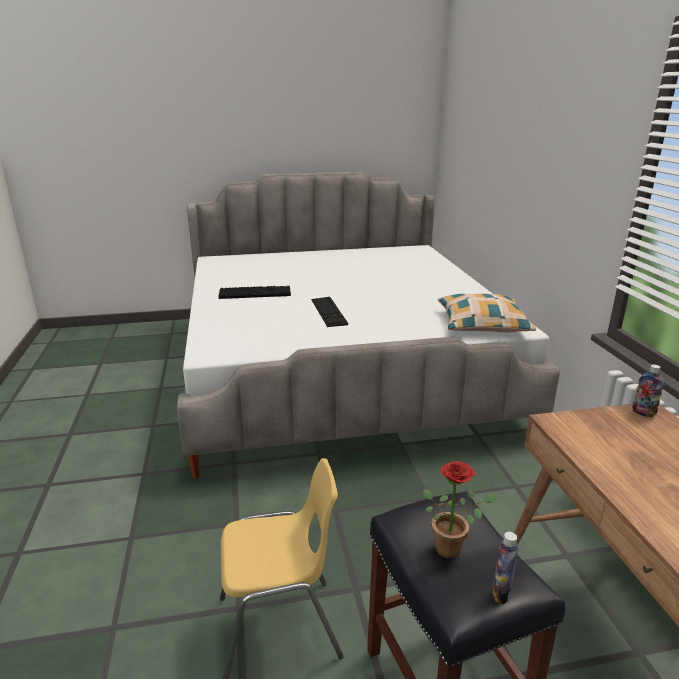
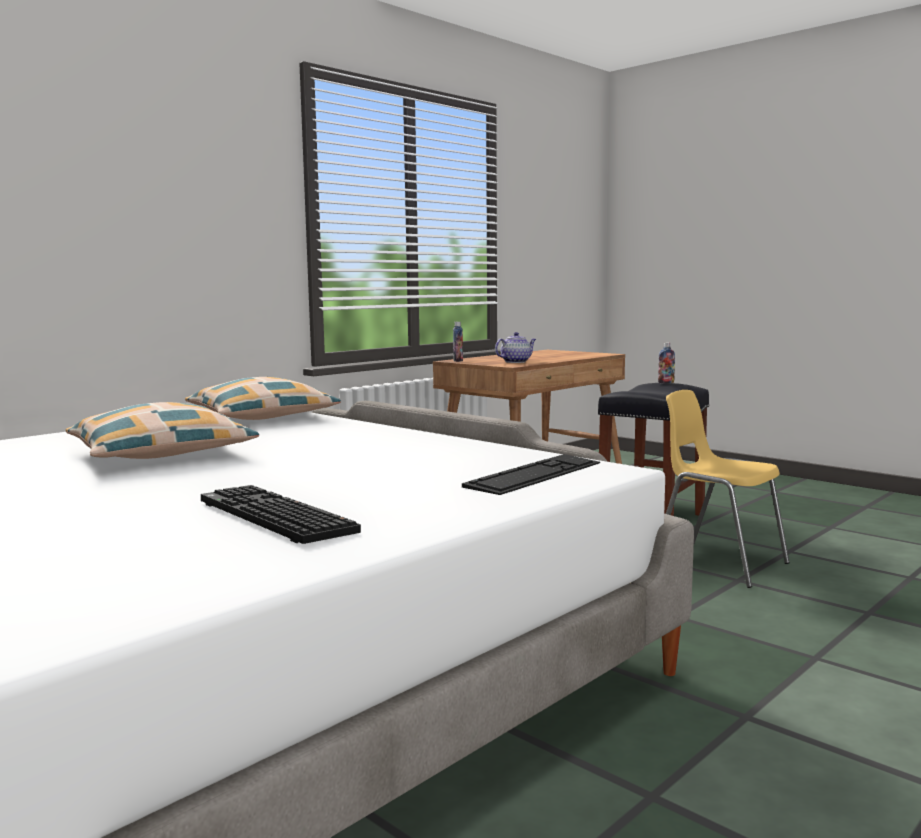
camera: 125 degrees left, 15 degrees down
(328, 311) = (313, 461): keyboard -> keyboard (535, 474)
(389, 293) = (161, 454): none -> pillow
(452, 547) = (657, 390): potted plant -> none
(601, 441) = (516, 362): none -> teapot

